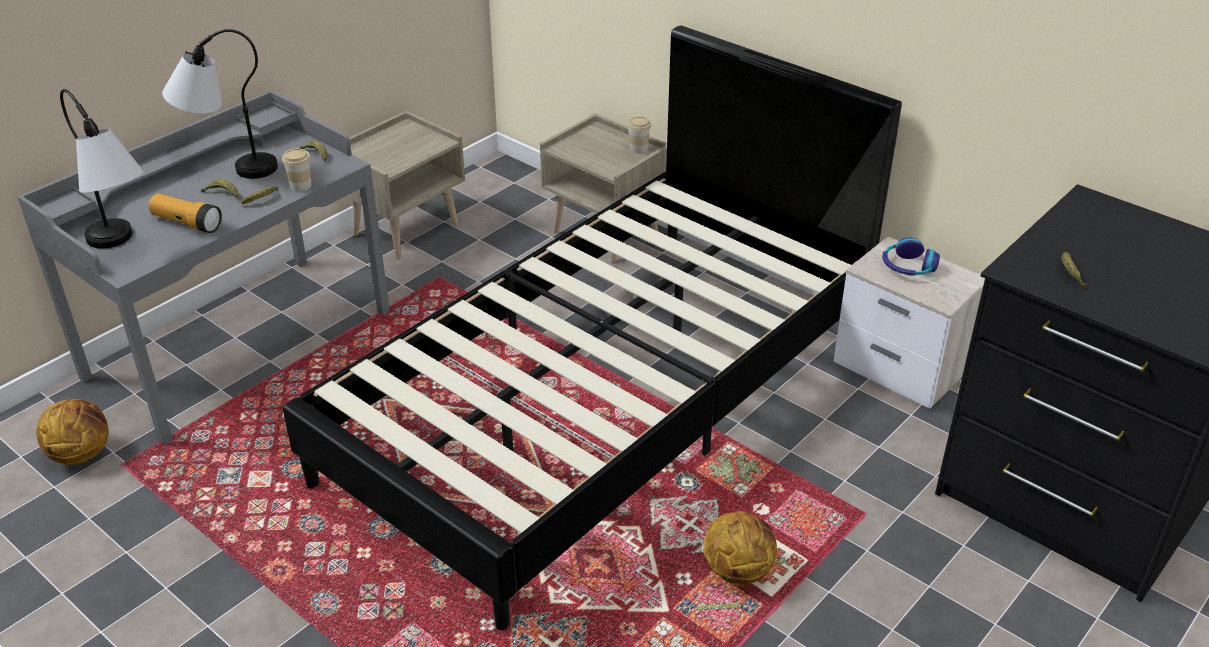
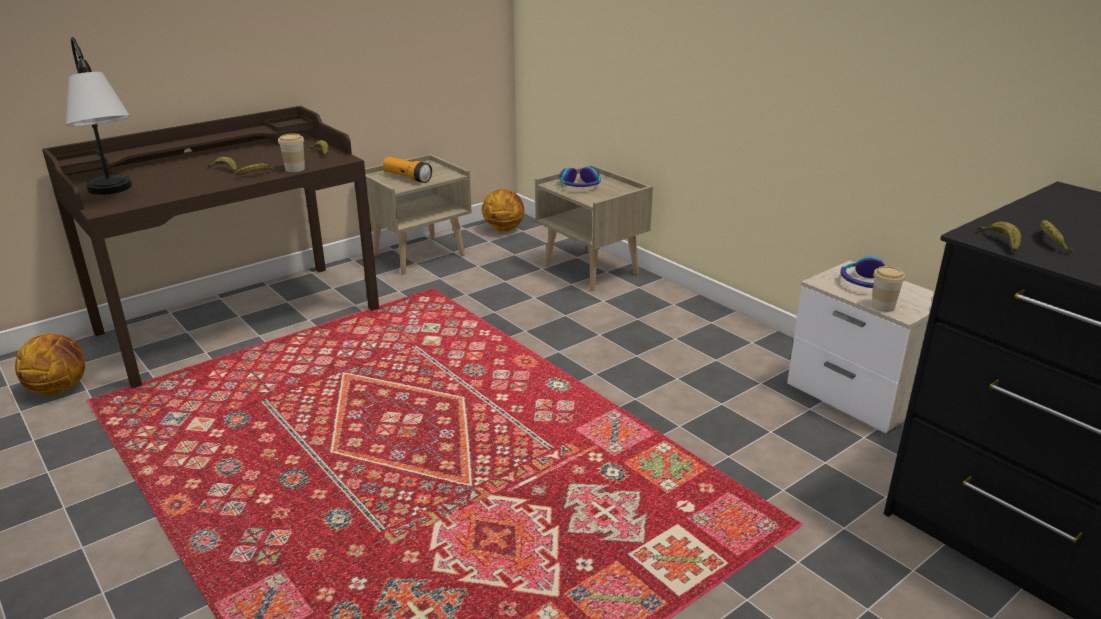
camera: 10 degrees right, 10 degrees down
(187, 223) = (181, 184): flashlight -> flashlight (407, 178)
(228, 168) = (241, 156): table lamp -> none
(238, 343) = (239, 320): grey desk -> brown desk
(591, 148) = (580, 186): none -> headphones
(605, 399) = (551, 393): black bed -> none
(638, 149) = (623, 189): cup -> cup (883, 306)
(737, 570) = (646, 564): basketball -> basketball (504, 229)
(1030, 278) = (1001, 242): none -> banana

